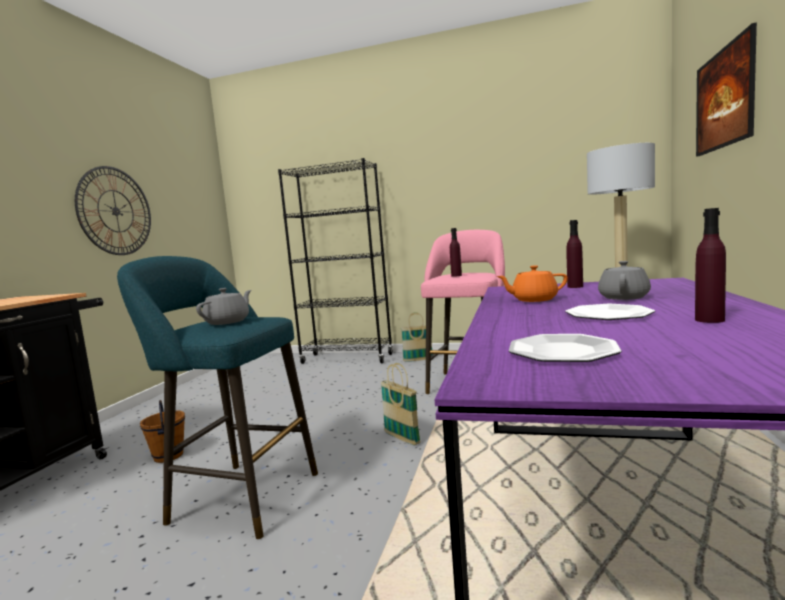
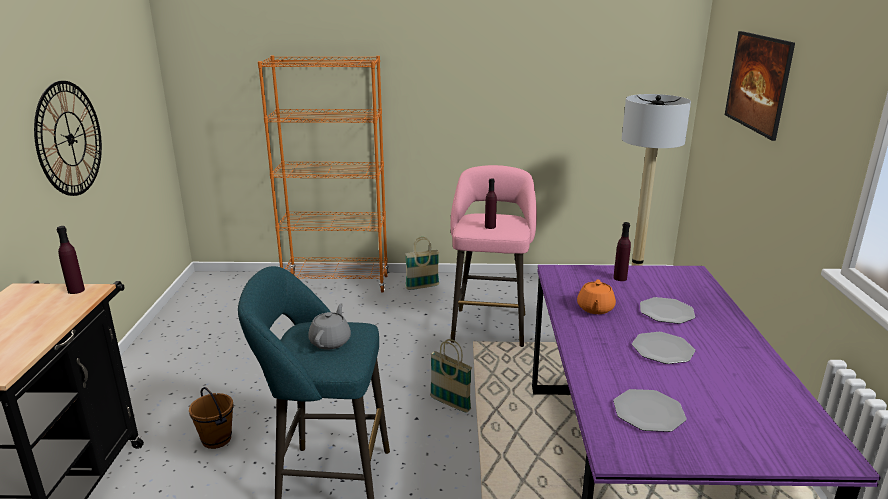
camera: 15 degrees left, 15 degrees up
(347, 359) = (337, 283): black bookcase -> orange bookcase
(533, 300) = (595, 309): orange teapot -> orange teapot turned 60 degrees counterclockwise
(624, 297) = (666, 312): grey teapot -> plate
(709, 320) = (730, 365): purple bottle -> purple bottle (76, 290)

